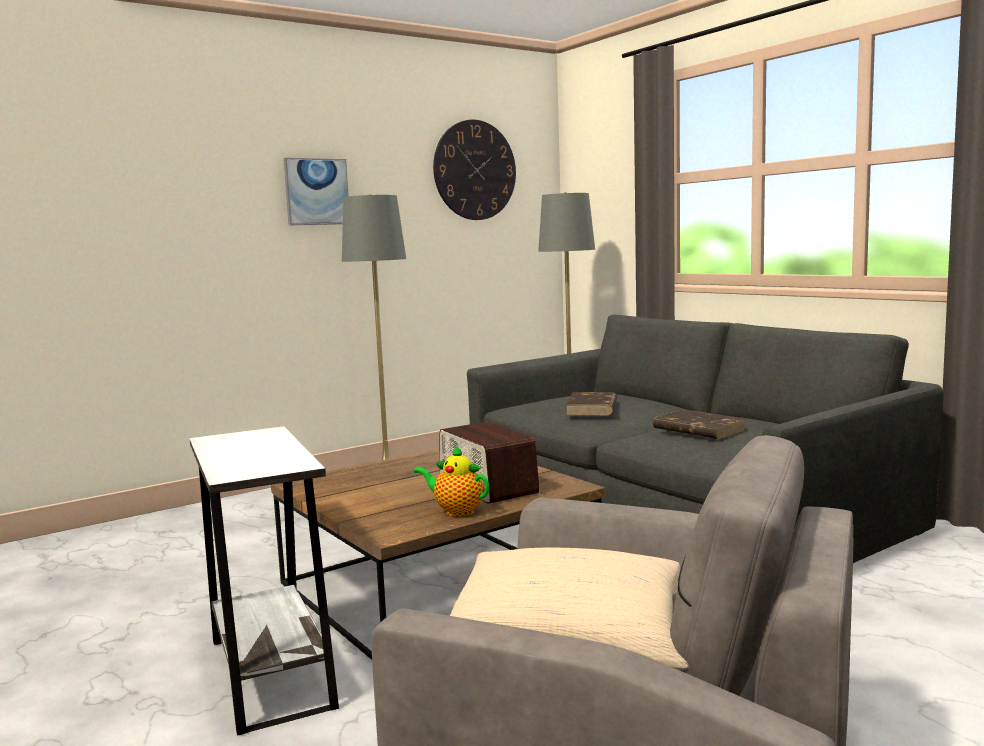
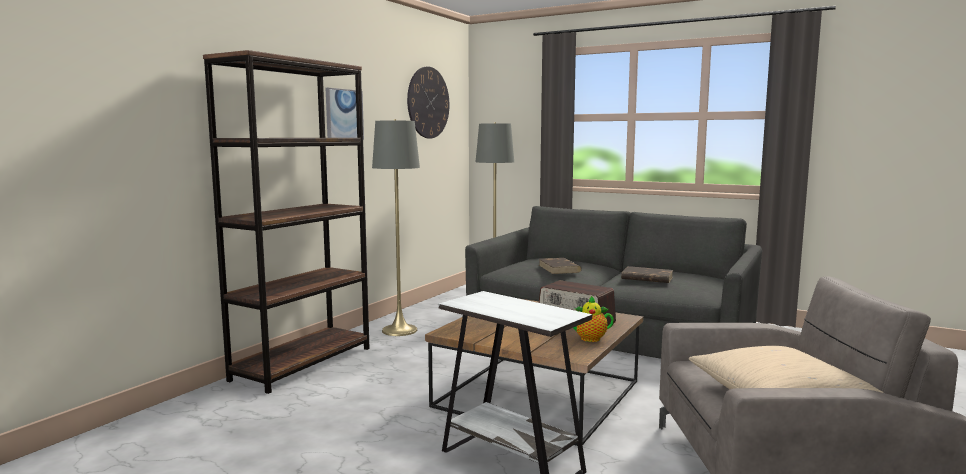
camera: 25 degrees left, 0 degrees up
(226, 510) = (303, 363): none -> brown bookcase

